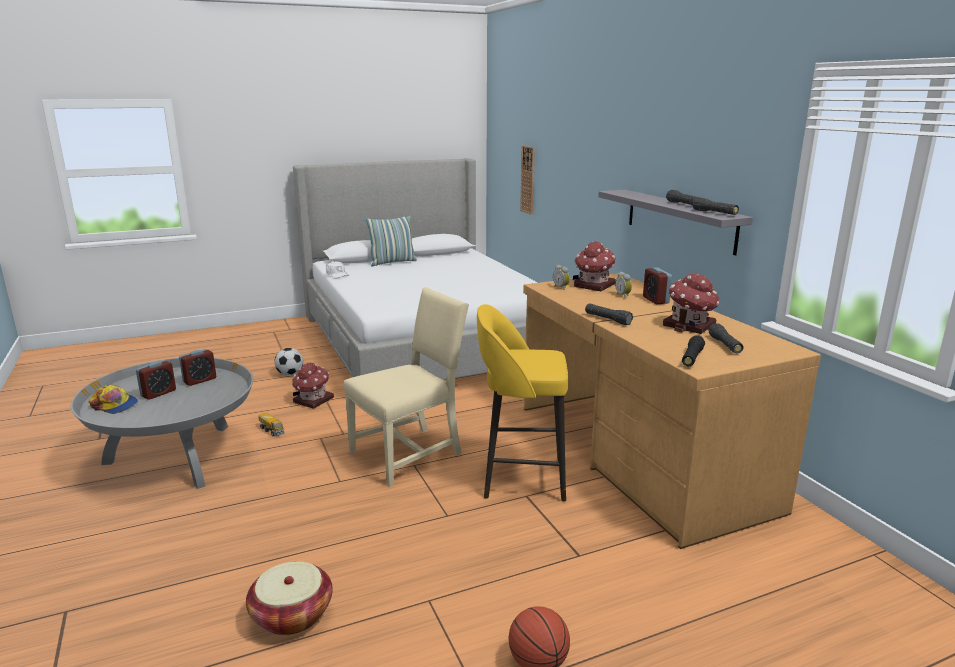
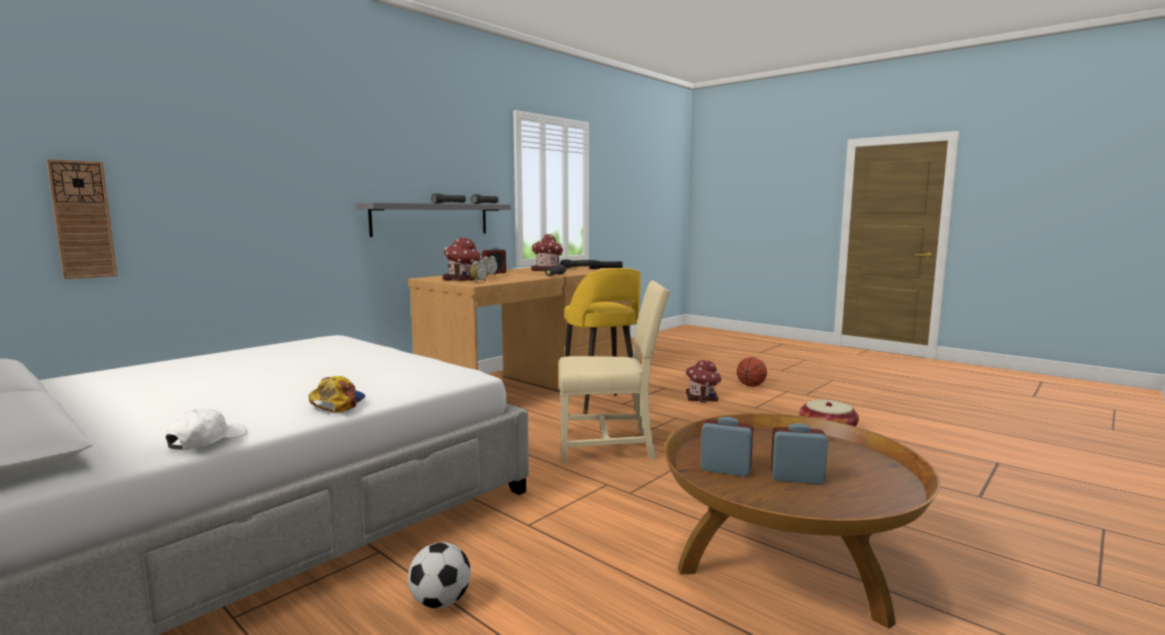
camera: 115 degrees left, 10 degrees down
(115, 405) = (869, 489): cap -> cap (337, 403)
(178, 457) = (785, 566): grey coffee table -> brown coffee table
(272, 431) = (648, 528): toy truck -> none
(312, 400) = (538, 534): toy house -> toy house (702, 397)
(392, 262) = (80, 422): pillow -> none
(410, 453) = (609, 446): beige chair -> beige chair turned 150 degrees clockwise

